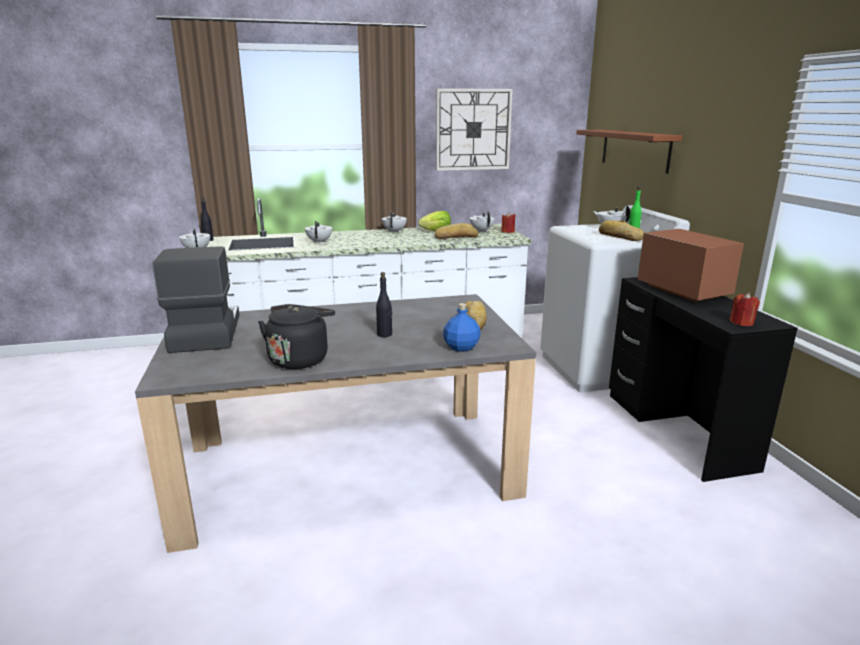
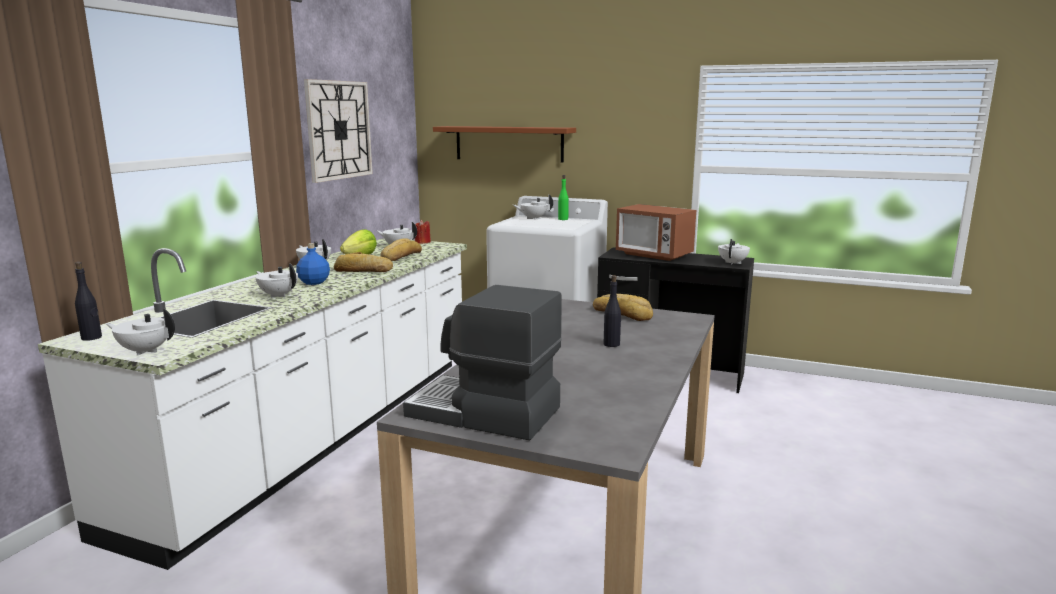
camera: 55 degrees left, 5 degrees down
(300, 359) = (635, 384): black kettle -> none
(462, 347) = (679, 329): blue bottle -> blue bottle (314, 282)
(619, 237) = (566, 223): bread -> bread (363, 270)
(683, 291) = (653, 255): microwave -> microwave turned 150 degrees counterclockwise
(741, 322) = (733, 263): red candle -> white teapot

